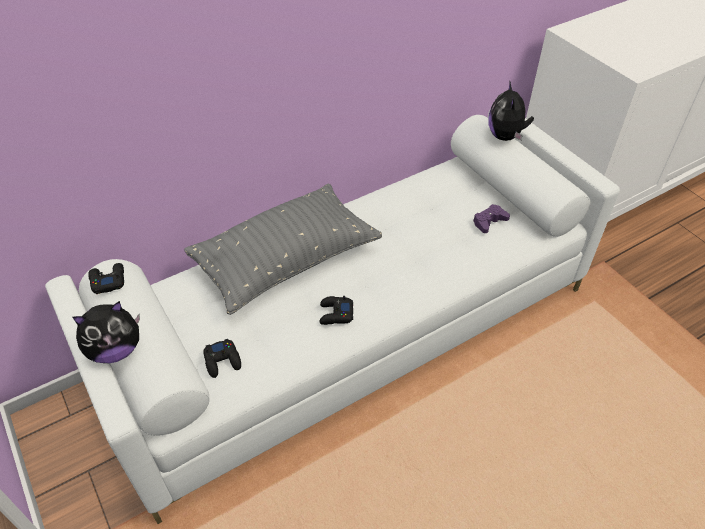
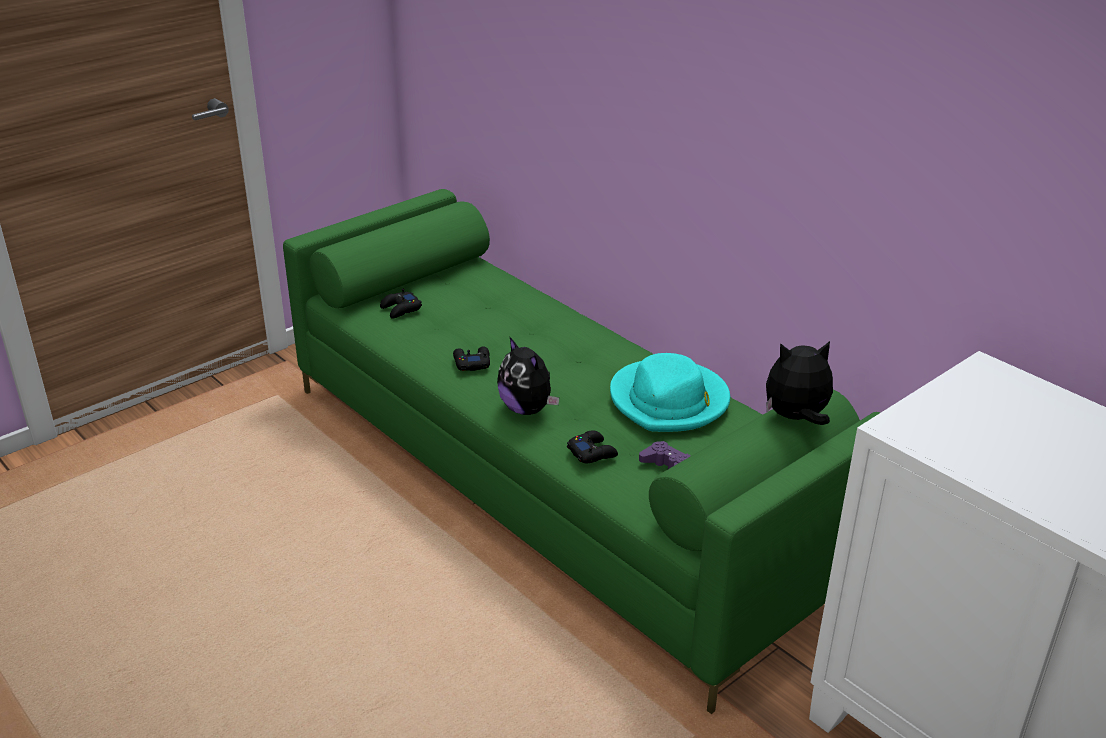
camera: 80 degrees right, 15 degrees down
(108, 281) = (445, 208): black game controller -> black game controller (592, 452)
(116, 350) = (371, 227): plush toy -> plush toy (527, 409)
(286, 260) = (544, 327): grey pillow -> none
(353, 333) = (554, 485): white sofa -> green sofa
(411, 207) = (669, 401): none -> turquoise hat

